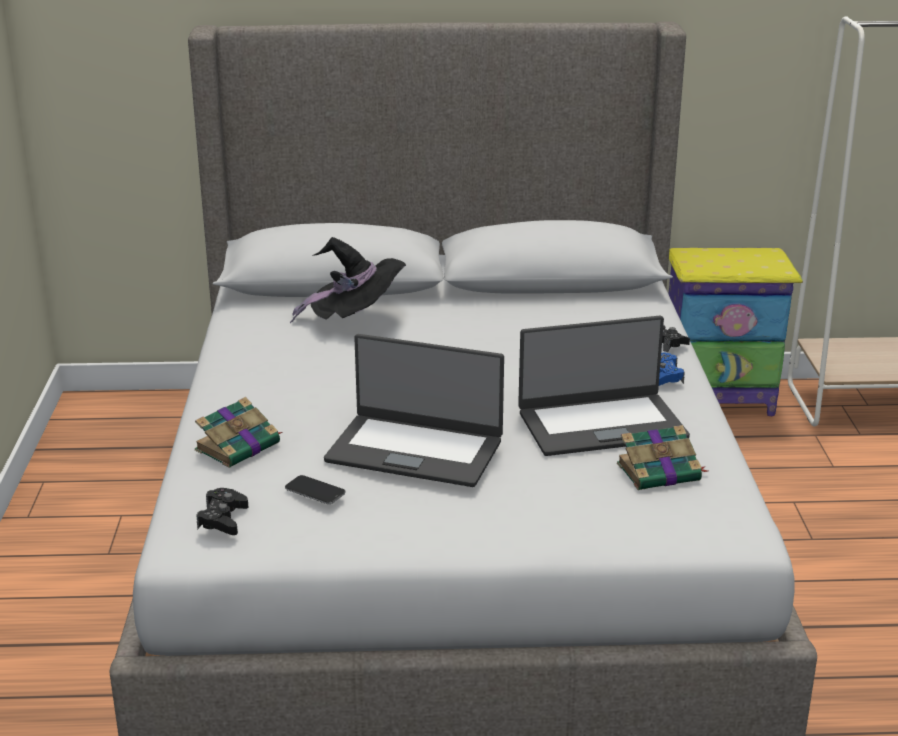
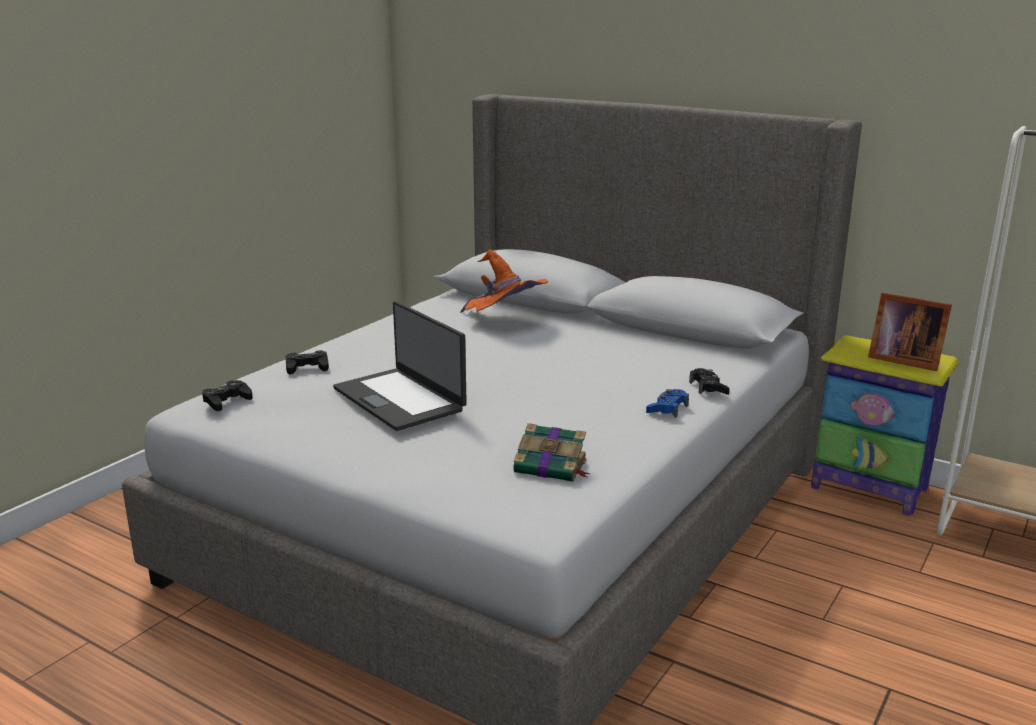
camera: 35 degrees right, 5 degrees down
(239, 446) = (307, 367): book -> black game controller
(315, 491) = (300, 402): phone -> none
(356, 321) = (503, 321): black hat -> orange hat
(601, 424) = (562, 424): laptop -> none
(749, 263) = (902, 359): none -> picture frame

